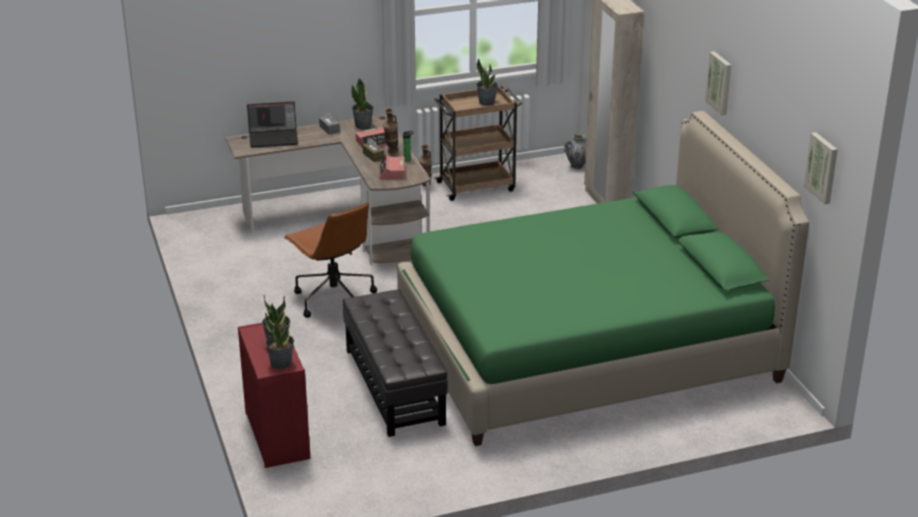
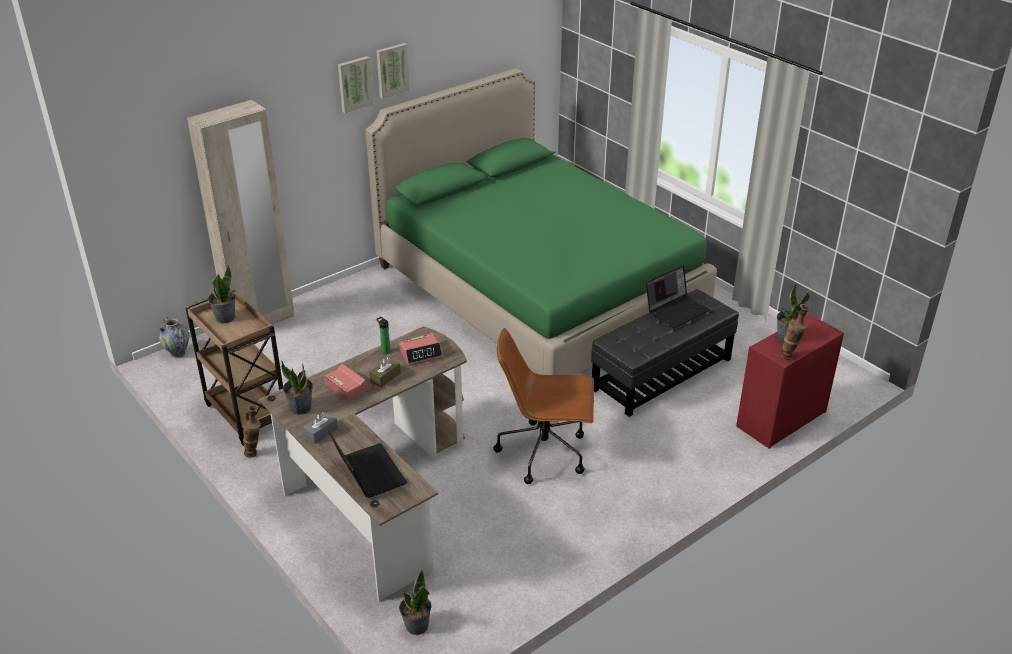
camera: 110 degrees left, 5 degrees up
(281, 363) = (812, 327): potted plant -> potted plant (416, 625)
(333, 299) = (545, 452): brown office chair -> brown office chair turned 120 degrees counterclockwise
(391, 153) = (372, 366): vase -> vase (790, 356)
(412, 343) = (676, 310): none -> laptop
(822, 167) = (529, 30): picture -> picture (354, 84)

